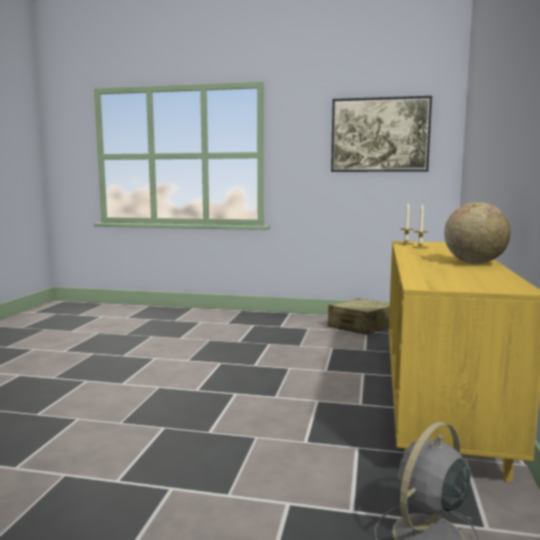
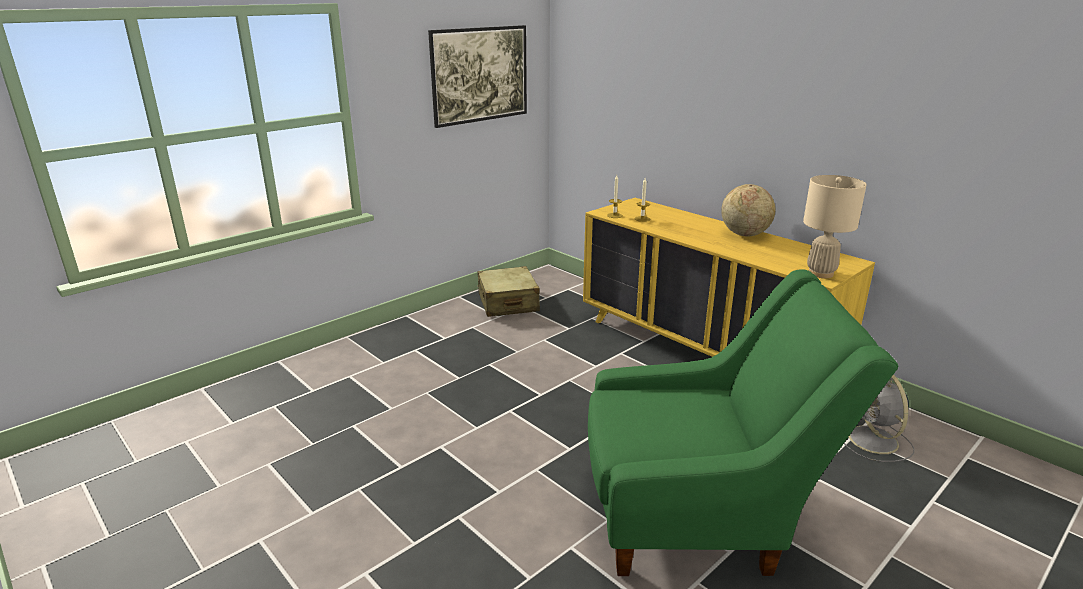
camera: 55 degrees left, 15 degrees up
(161, 455) = (699, 513): none -> green armchair
(437, 284) = (820, 273): none -> beige table lamp

